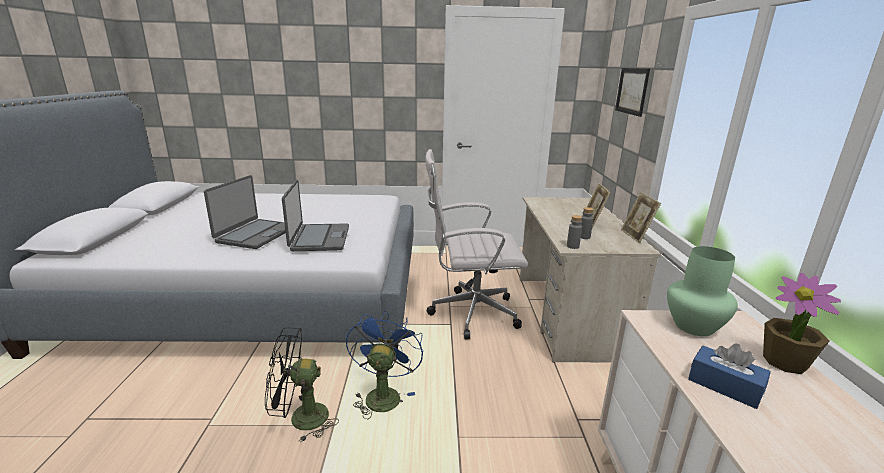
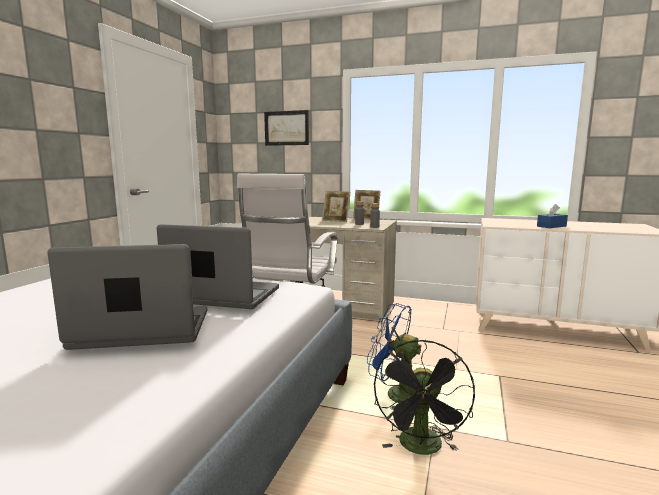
camera: 70 degrees left, 10 degrees down
(256, 234) = (142, 330): laptop -> laptop turned 45 degrees counterclockwise
(694, 326) = (499, 222): green vase -> none
(785, 362) = (528, 220): potted plant -> none

